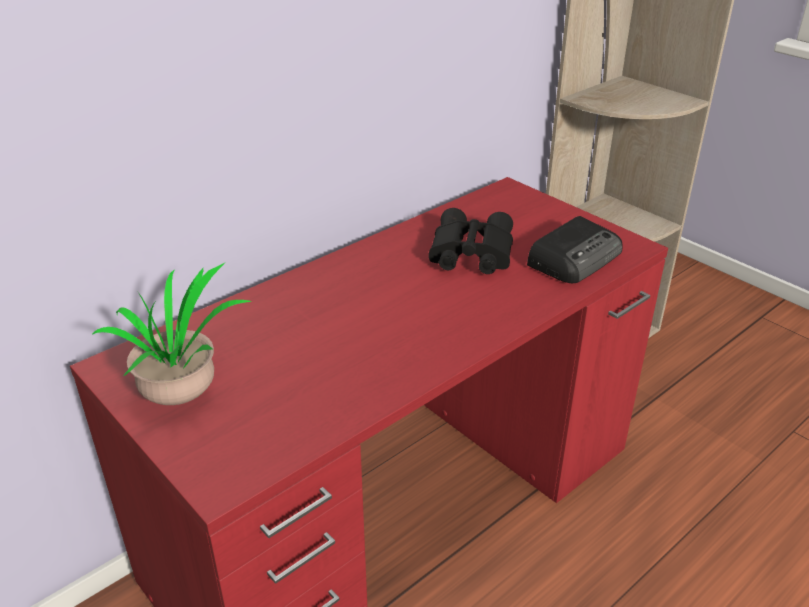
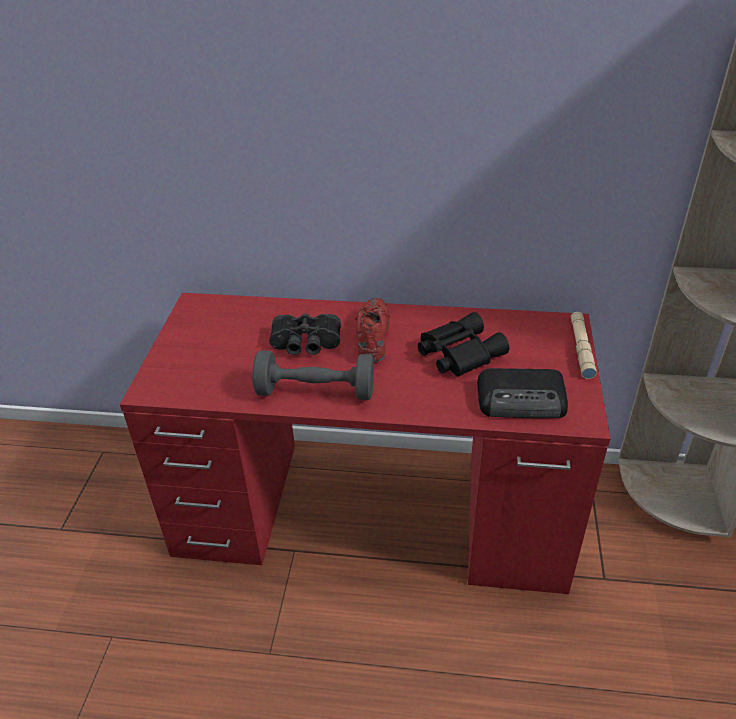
camera: 50 degrees right, 5 degrees up
(186, 396) = (197, 339): potted plant -> none
(323, 326) = (306, 344): none -> black binoculars
(377, 284) = (372, 338): none -> red shoe
(409, 357) = (315, 391): none -> grey dumbbell
(547, 201) = (581, 349): none -> beige flashlight

